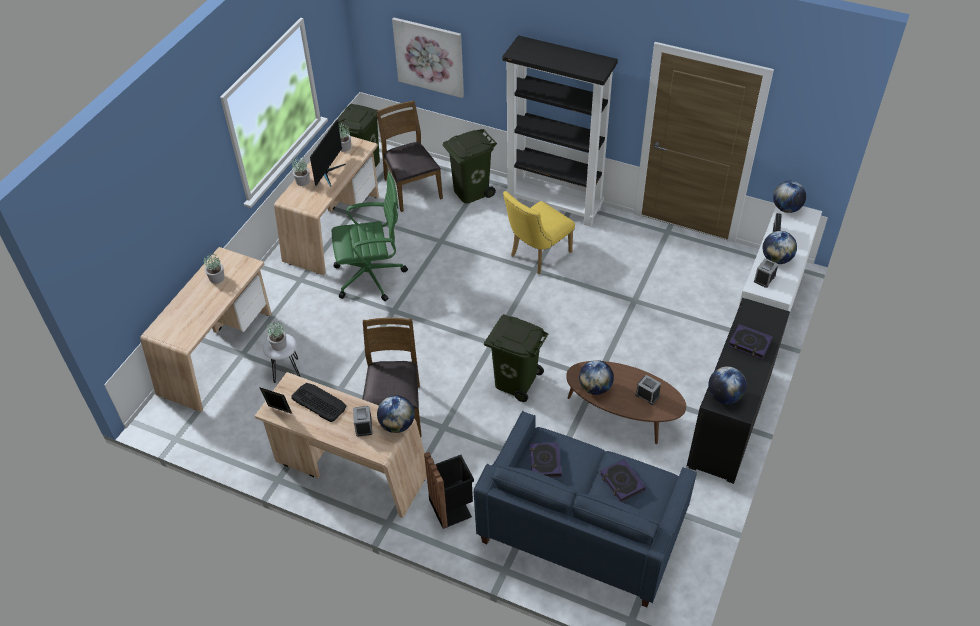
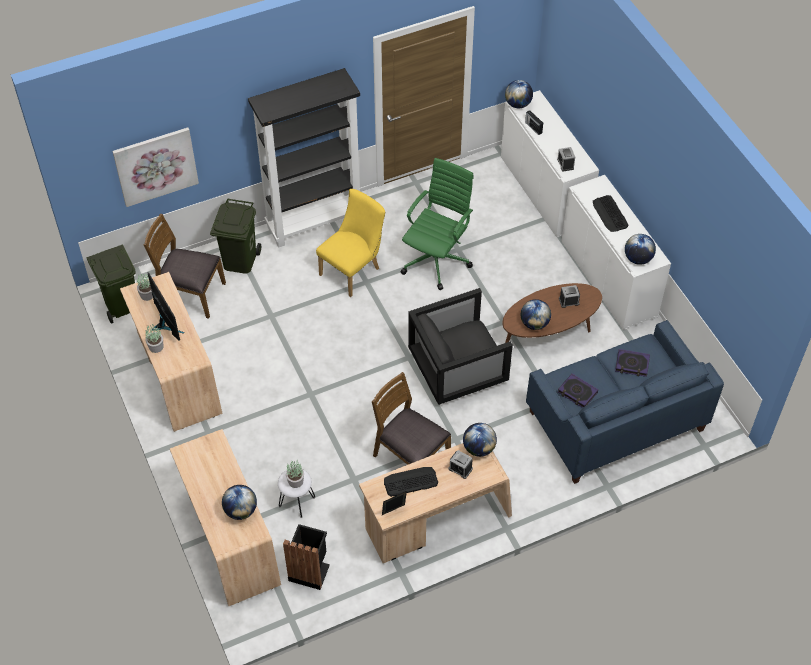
camera: 50 degrees left, 5 degrees up
(217, 278) = (206, 470): potted plant -> none
(372, 276) = (259, 384): green office chair -> green office chair (437, 259)
(452, 507) = (529, 481): black trash can -> black trash can (309, 570)
(515, 381) = (458, 368): green trash can -> black armchair
(537, 255) = (353, 270): yellow chair -> yellow chair turned 135 degrees counterclockwise
(730, 418) = (608, 279): black cabinet -> white cabinet
(749, 344) = (610, 214): book -> keyboard
(776, 259) = (555, 145): globe -> globe (240, 510)

